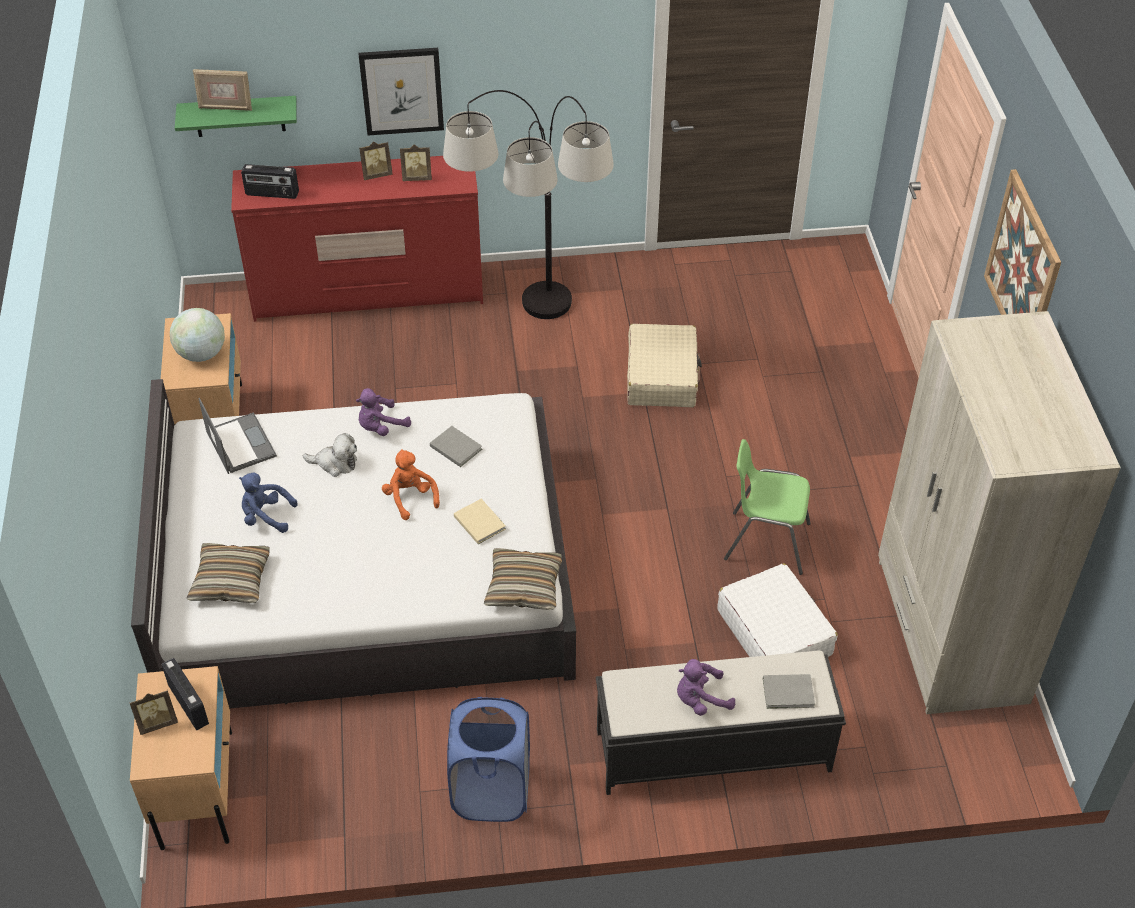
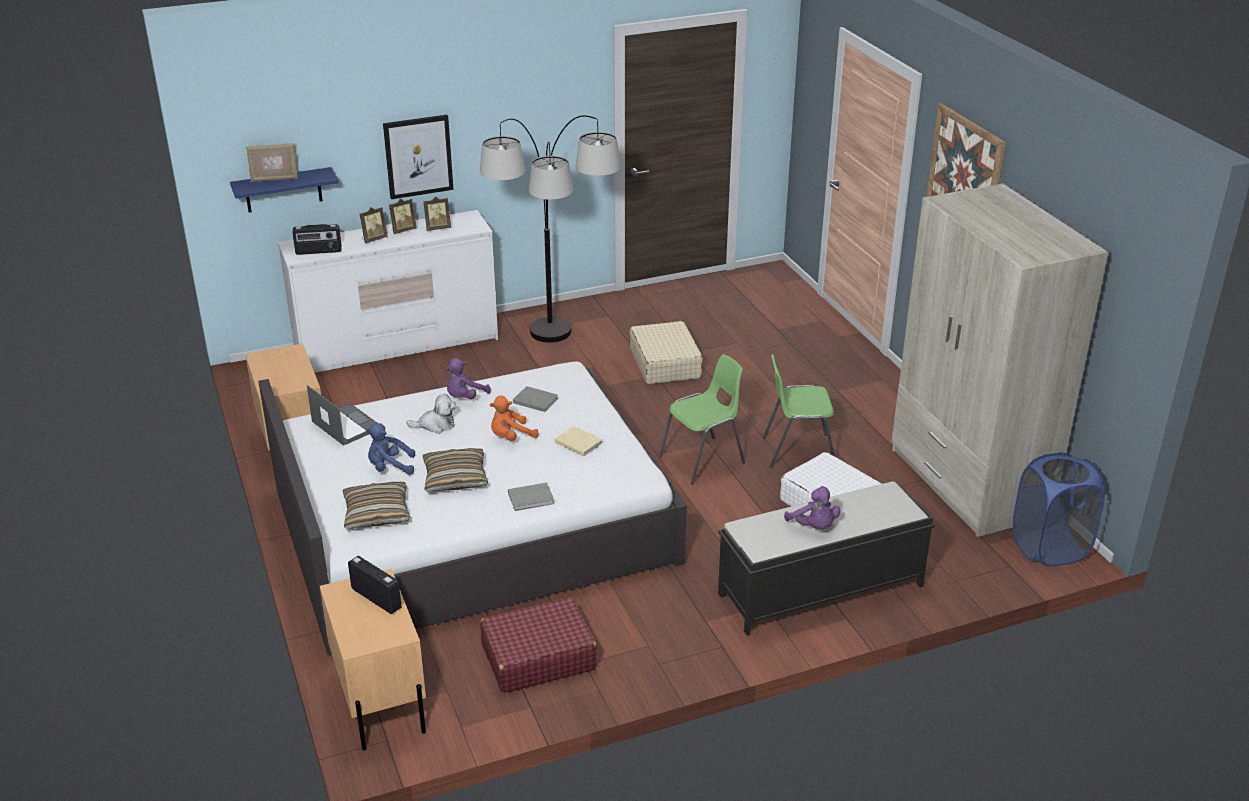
camera: 15 degrees left, 15 degrees down
(157, 722) = (352, 615): picture frame -> picture frame (373, 239)
(201, 354) = (288, 371): globe -> none
(239, 116) = (283, 190): green shelf -> blue shelf
(369, 293) = (397, 346): red dresser -> white dresser
(374, 771) = (538, 657): none -> red suitcase
(410, 498) = (511, 437): orange plush toy -> orange plush toy turned 75 degrees counterclockwise
(491, 792) = (647, 652): blue laundry basket -> blue laundry basket (1049, 548)
(524, 586) = (634, 477): pillow -> pillow (455, 478)
(652, 533) = (703, 460): none -> green chair
(700, 699) = (814, 527): purple plush toy -> purple plush toy turned 90 degrees counterclockwise
(789, 693) = (883, 511): grey book -> grey book (532, 498)

